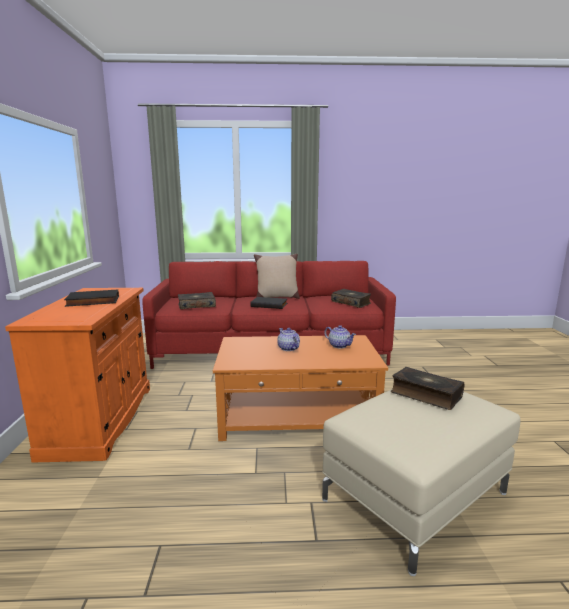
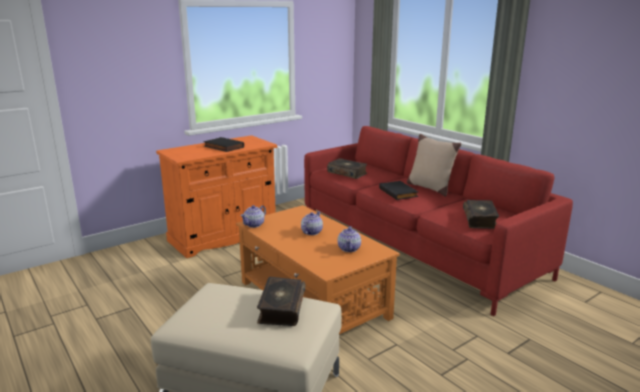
camera: 55 degrees right, 5 degrees up
(233, 364) = (254, 224): none -> teapot

